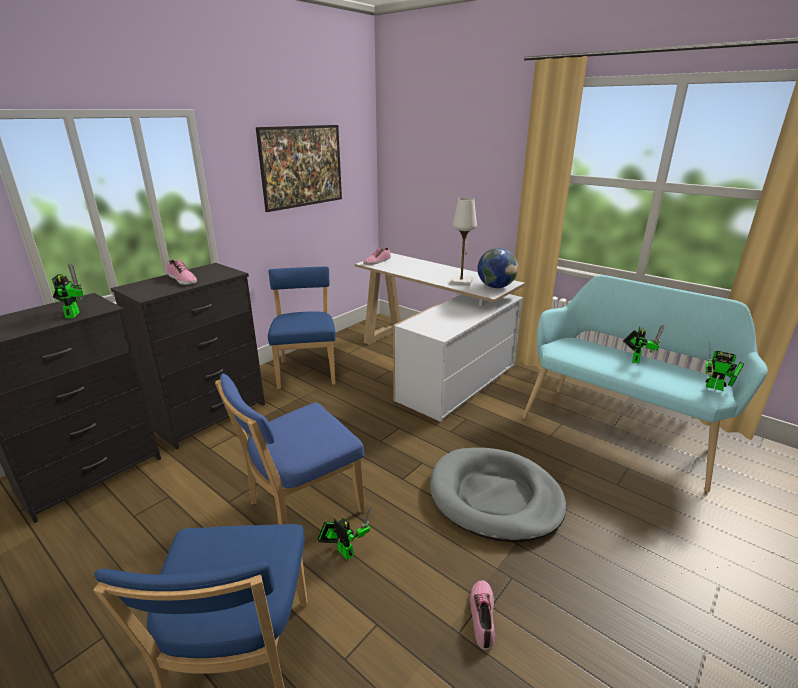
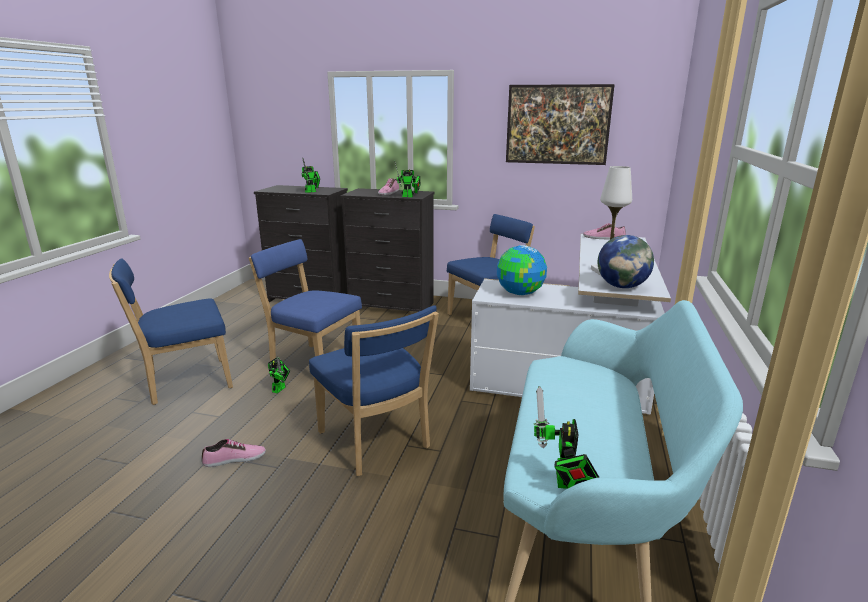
camera: 65 degrees right, 5 degrees down
(444, 322) = (520, 293): none -> globe
(495, 497) = (376, 443): grey dog bed -> blue chair
(636, 359) = (597, 417): toy robot -> toy robot (409, 196)

